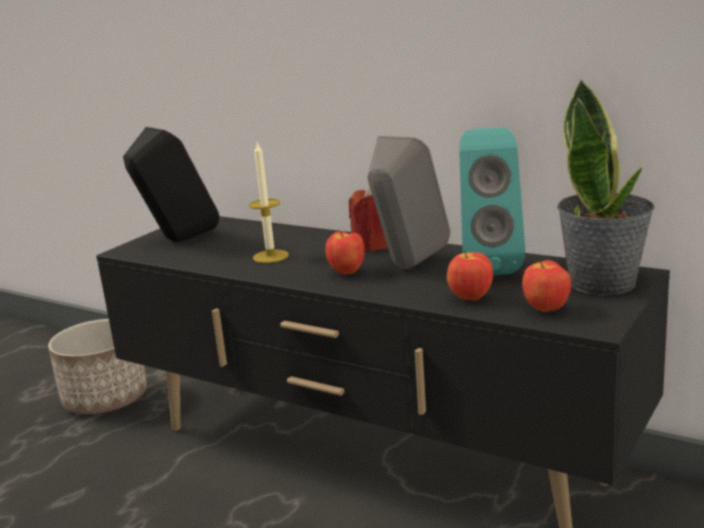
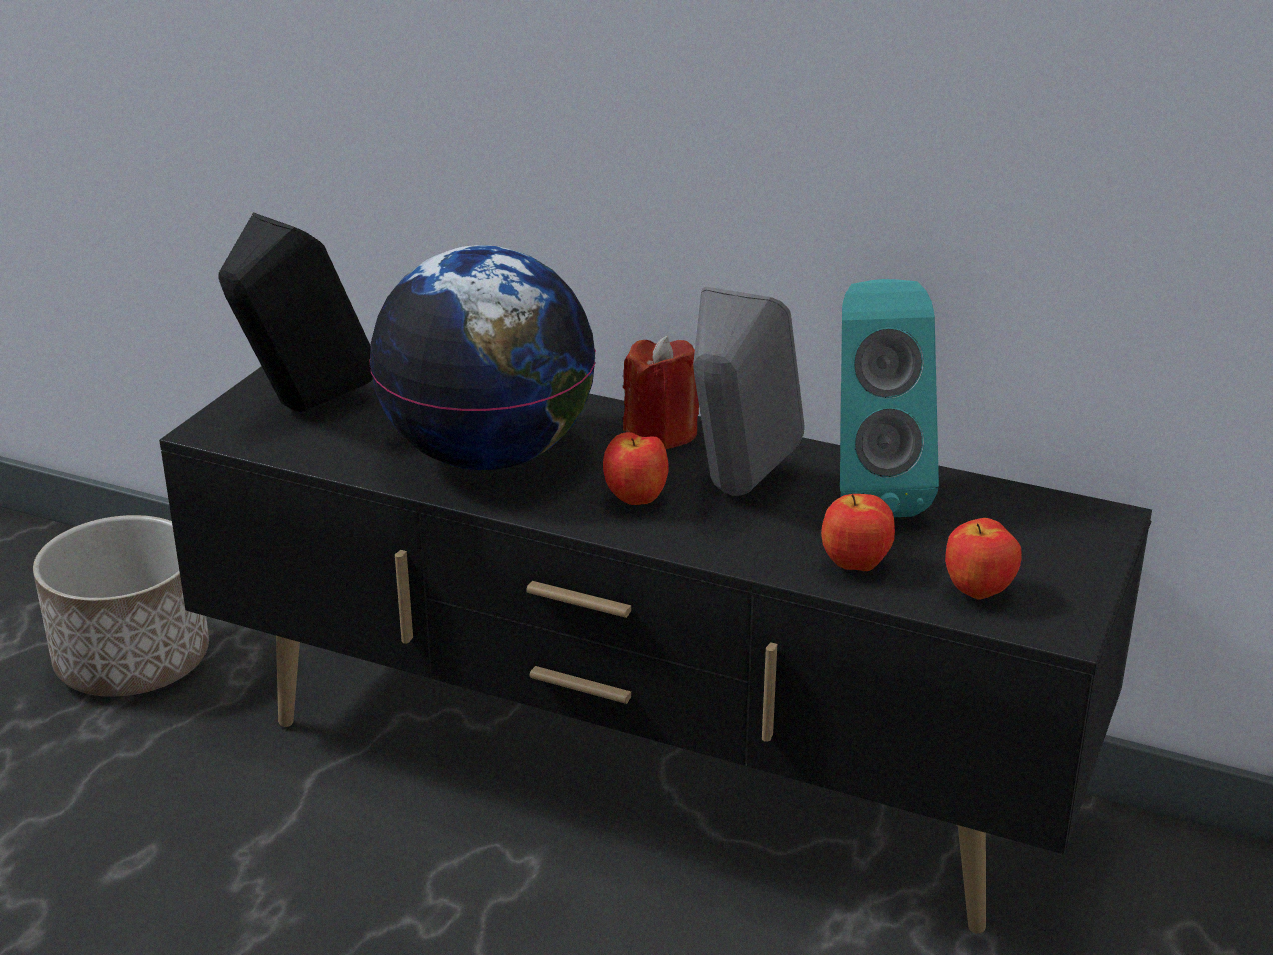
camera: 10 degrees left, 10 degrees up
(270, 256) = (489, 455): candle -> globe
(603, 283) = (1056, 535): potted plant -> none

